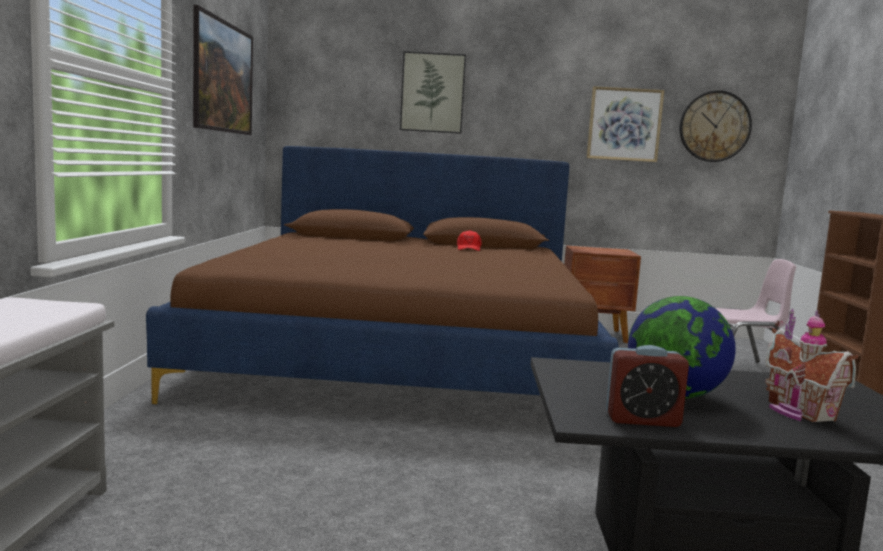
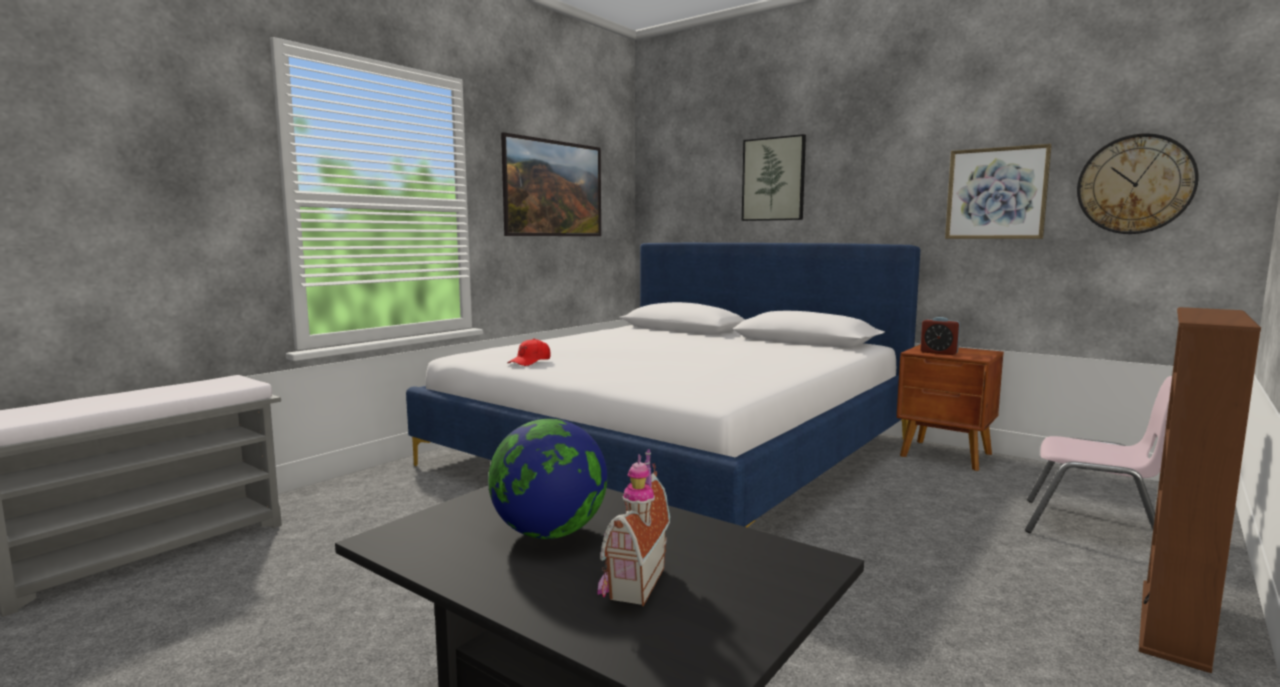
camera: 35 degrees right, 0 degrees up
(401, 356) = (675, 452): brown bed -> white bed
(469, 248) = (763, 345): red cap -> red cap (530, 362)
(642, 420) = (436, 550): alarm clock -> alarm clock (938, 352)

